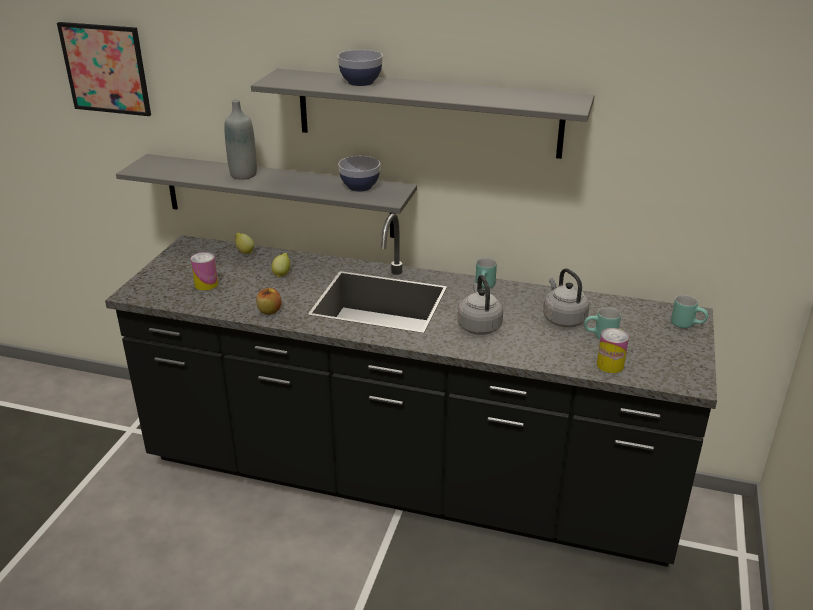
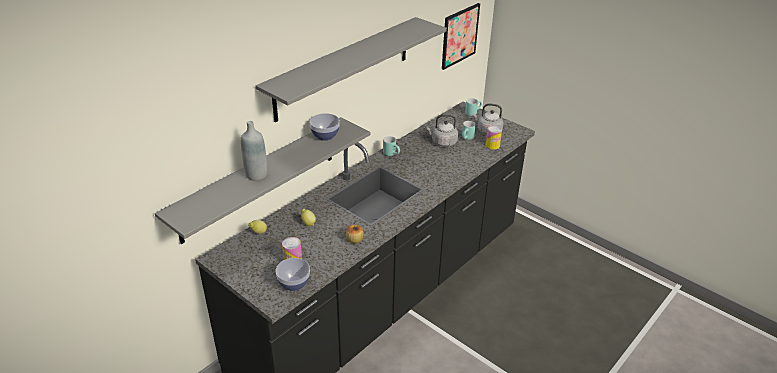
camera: 65 degrees left, 5 degrees up
(105, 69) = (111, 160): picture -> picture (459, 36)
(361, 82) = (325, 66): bowl -> bowl (294, 284)
(479, 325) = (430, 169): grey kettle -> grey kettle (488, 131)

